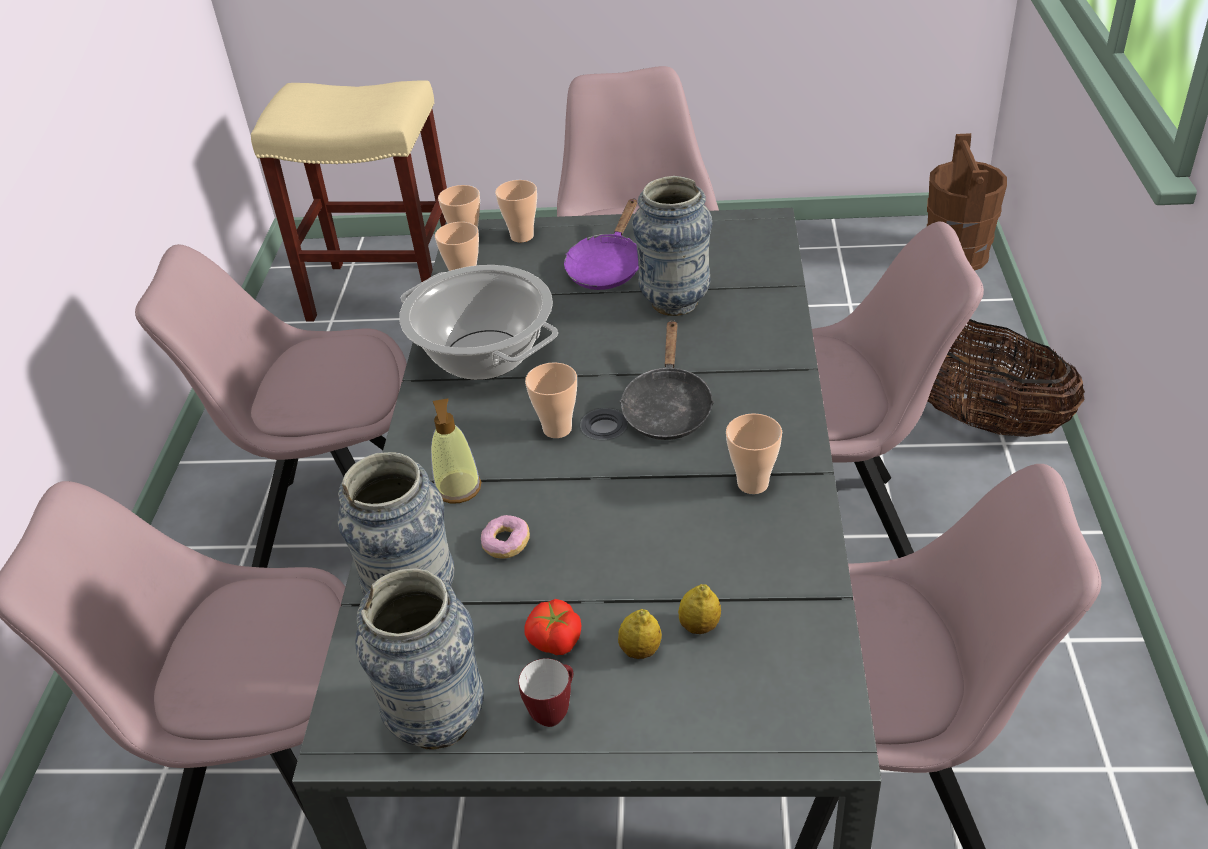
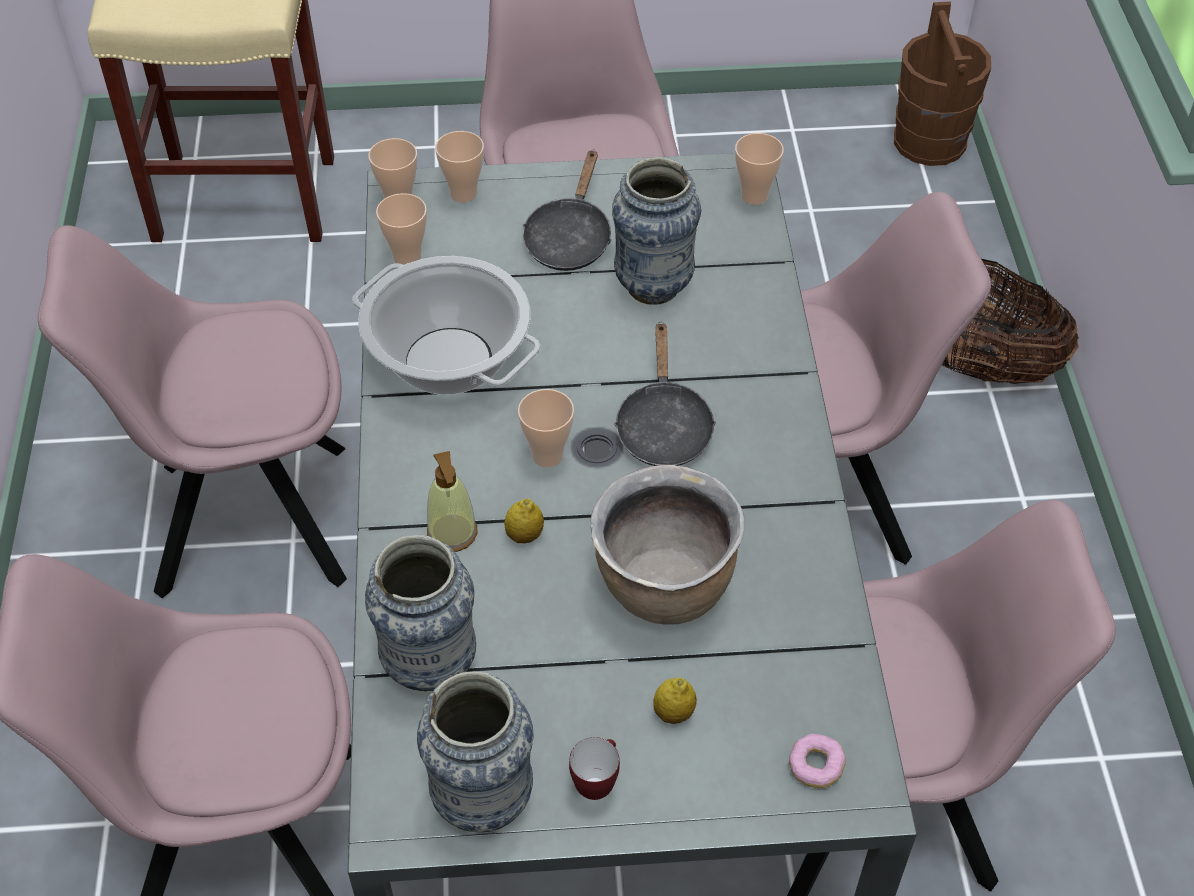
camera: 10 degrees left, 10 degrees up
(506, 544) = (517, 599): donut -> donut (815, 767)
(555, 640) = (585, 706): tomato -> none
(607, 267) = (569, 238): purple frying pan -> black frying pan
(648, 540) = (664, 587): none -> brown cooking pot
(699, 626) = (729, 683): lemon -> lemon (524, 535)
(753, 483) = (764, 517): cup -> cup (754, 196)

